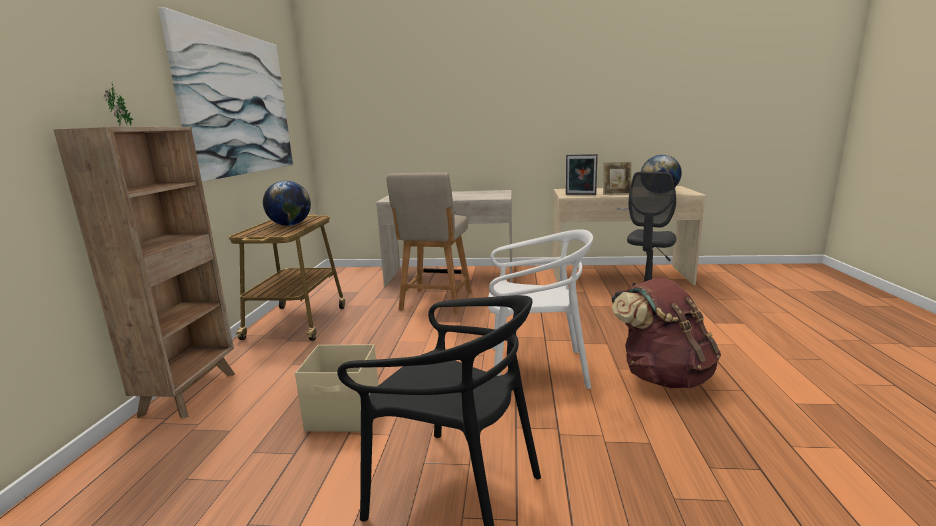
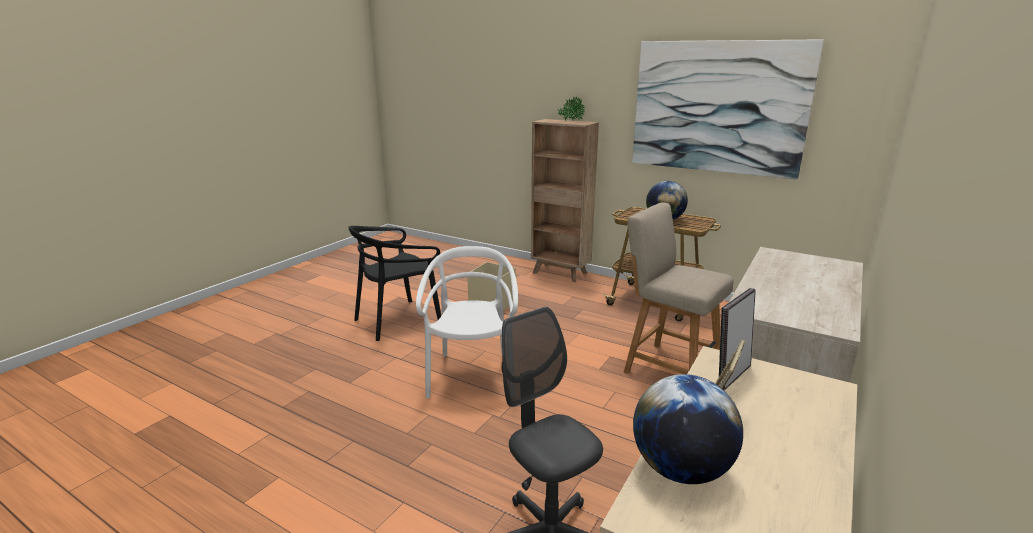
camera: 115 degrees right, 5 degrees up
(535, 369) = (472, 376): white chair -> white chair turned 150 degrees clockwise
(662, 376) = (392, 431): brown backpack -> none

